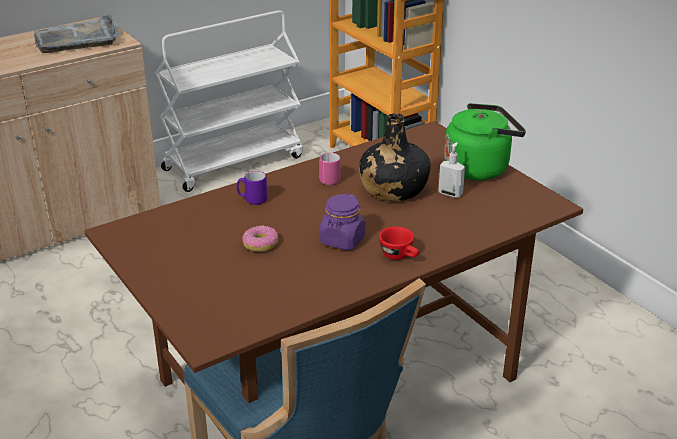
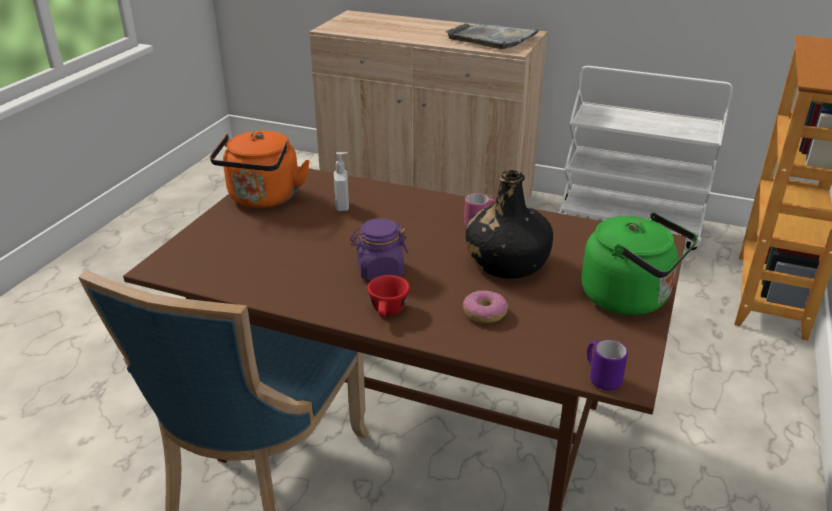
camera: 55 degrees right, 0 degrees up
(156, 255) = (263, 199): none -> orange kettle
(252, 200) = (393, 204): purple mug -> purple mug (601, 377)
(260, 244) = (328, 234): donut -> donut (485, 313)
(450, 193) = (548, 299): soap dispenser -> soap dispenser (343, 206)

